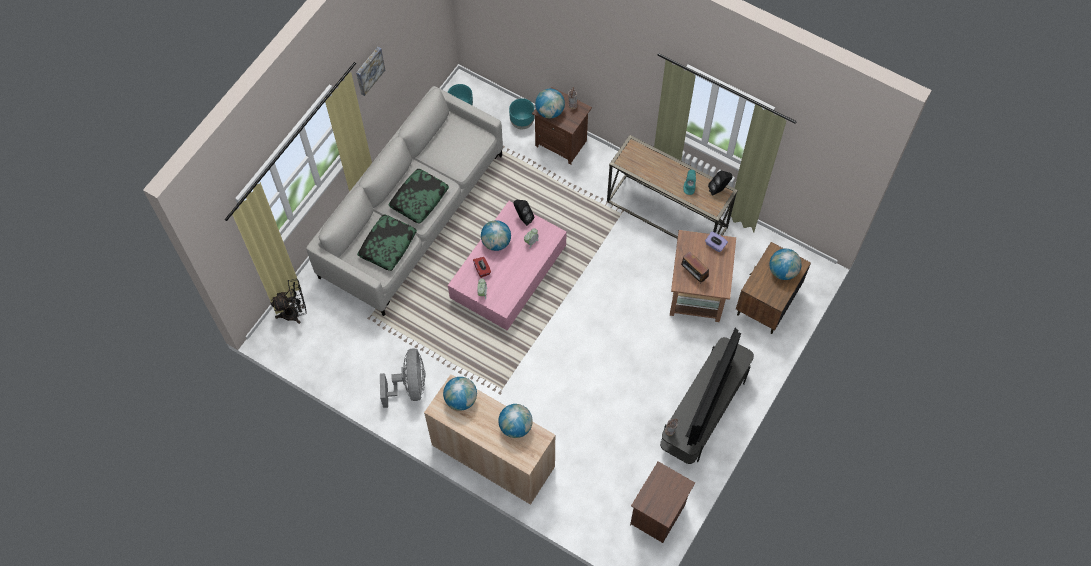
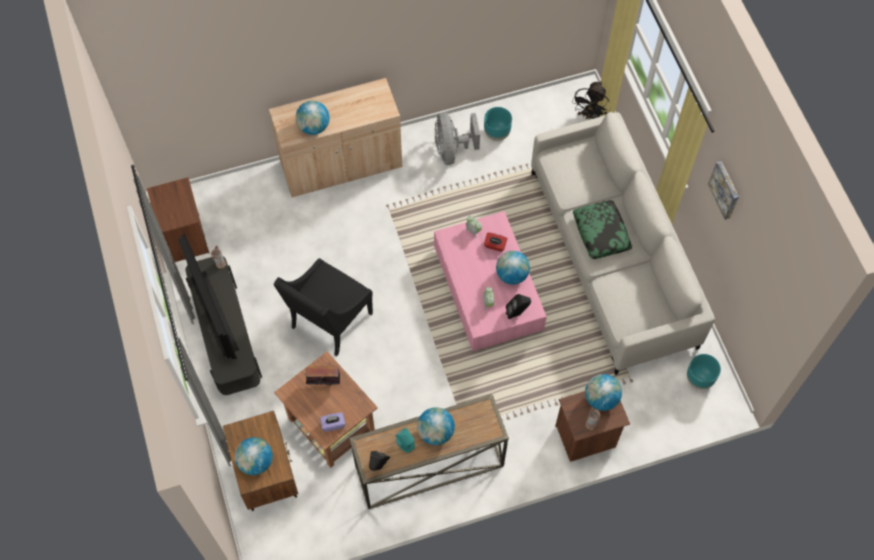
camera: 130 degrees right, 0 degrees up
(387, 245) = (574, 179): pillow -> none
(409, 386) = (452, 150): grey fan -> grey fan turned 45 degrees clockwise
(461, 399) = (371, 107): globe -> globe (435, 432)
(522, 123) = (638, 420): turquoise planter -> turquoise planter (497, 133)
(627, 355) = (329, 322): none -> black armchair

